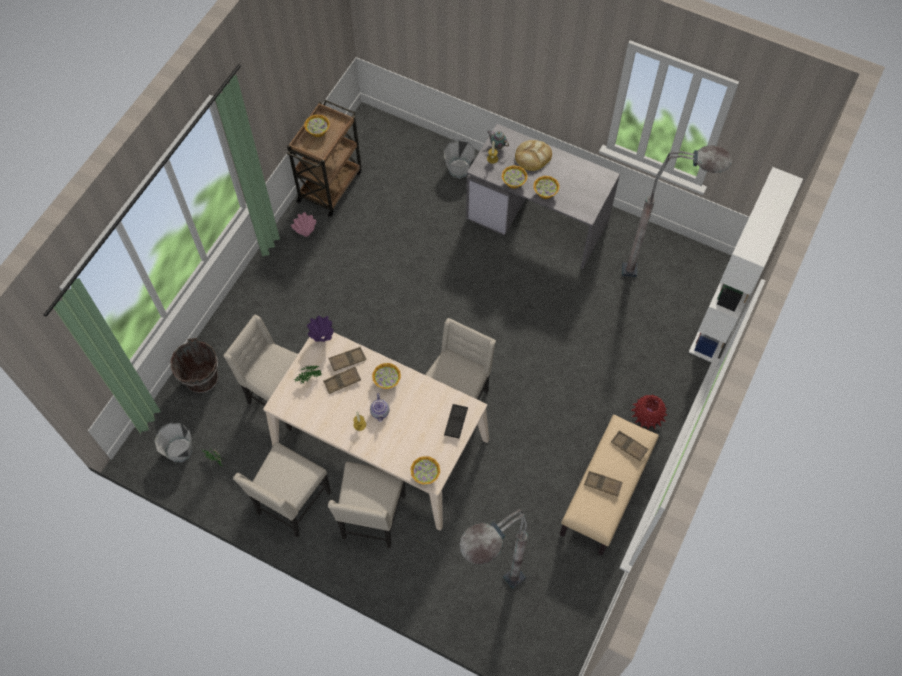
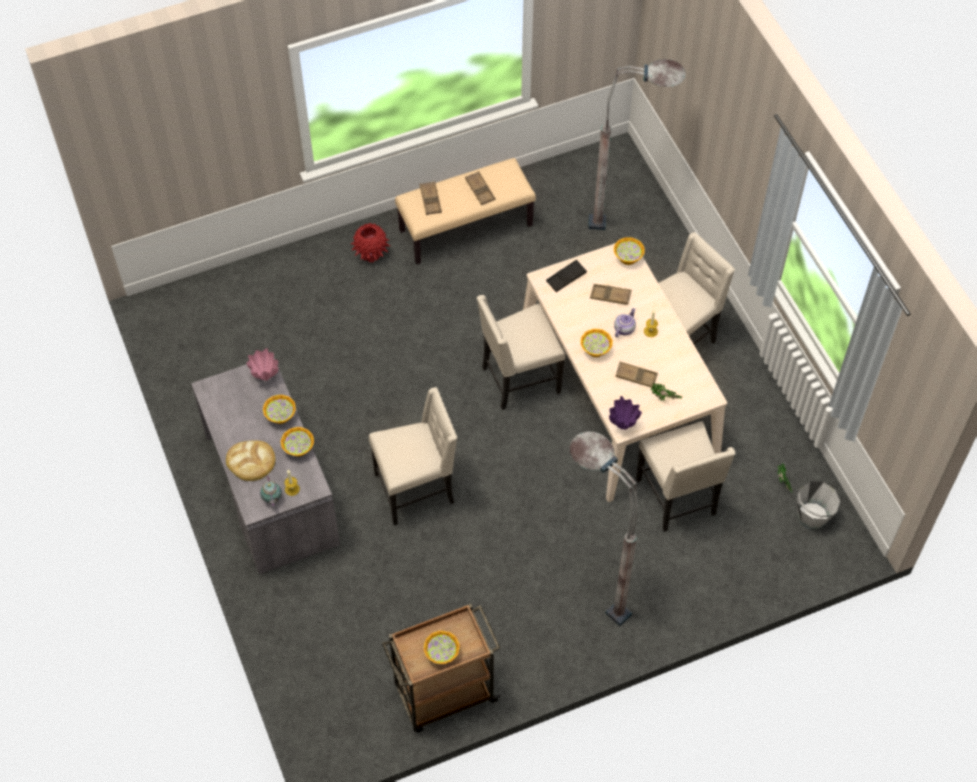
camera: 140 degrees left, 5 degrees down
(202, 379) = (744, 572): brown bucket -> none
(292, 504) = (738, 398): beige chair -> beige chair (416, 489)
(306, 234) = (518, 653): pink vase -> pink vase (265, 377)
(347, 360) = (616, 391): brown tray -> brown tray (610, 296)
(459, 169) = (290, 606): grey bucket -> none
(659, 274) = (221, 355): grey floor lamp -> grey floor lamp (590, 587)
(720, 319) = (217, 281): white bookcase -> none

